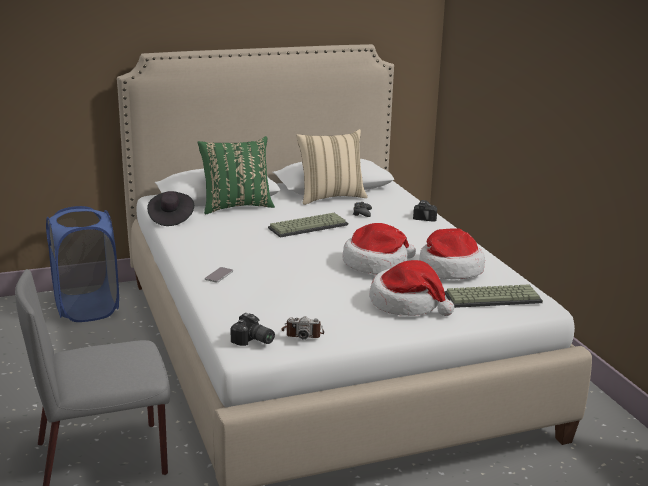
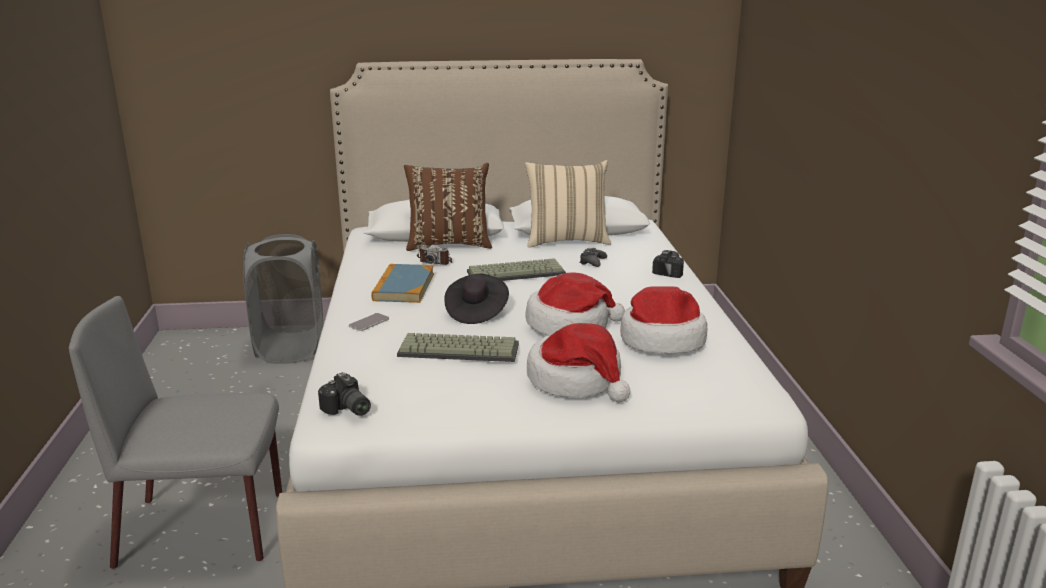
camera: 15 degrees right, 0 degrees up
(87, 308) = (291, 348): blue laundry basket -> grey laundry basket
(170, 218) = (365, 253): black hat -> black hat (476, 312)
(225, 244) = (403, 287): none -> book
(236, 206) = (449, 244): green pillow -> brown pillow
(302, 333) = (415, 406): camera -> camera (436, 261)
(493, 297) = (699, 383): keyboard -> keyboard (460, 349)

